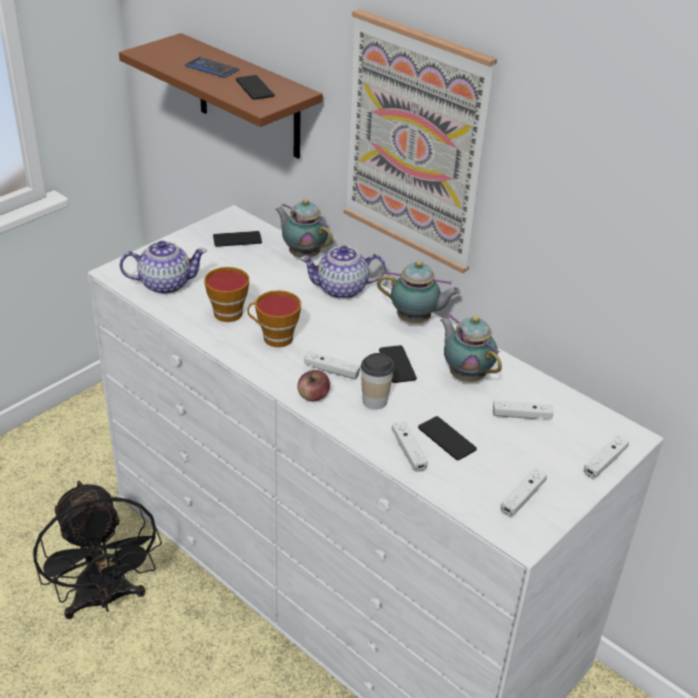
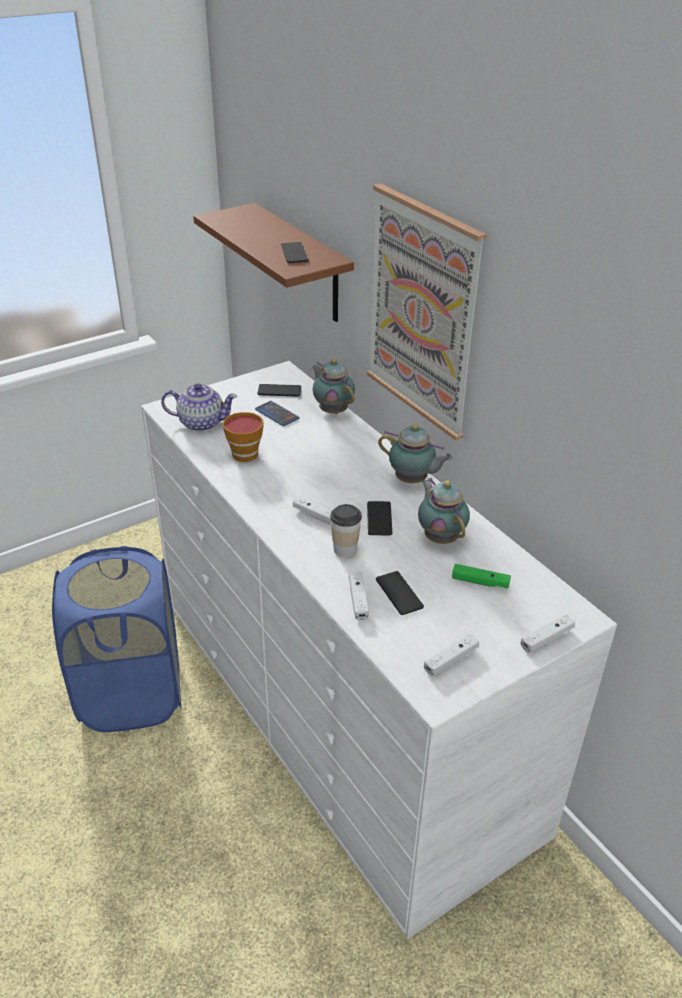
camera: 15 degrees right, 0 degrees up
(104, 600) = (132, 694): black fan -> blue laundry basket
(212, 68) = (265, 234): phone -> phone (277, 414)
(274, 338) = (276, 481): cup -> none
(313, 396) = (290, 537): apple -> none
(342, 289) = (356, 445): teapot -> none
(521, 415) = (480, 582): white game controller -> green game controller

